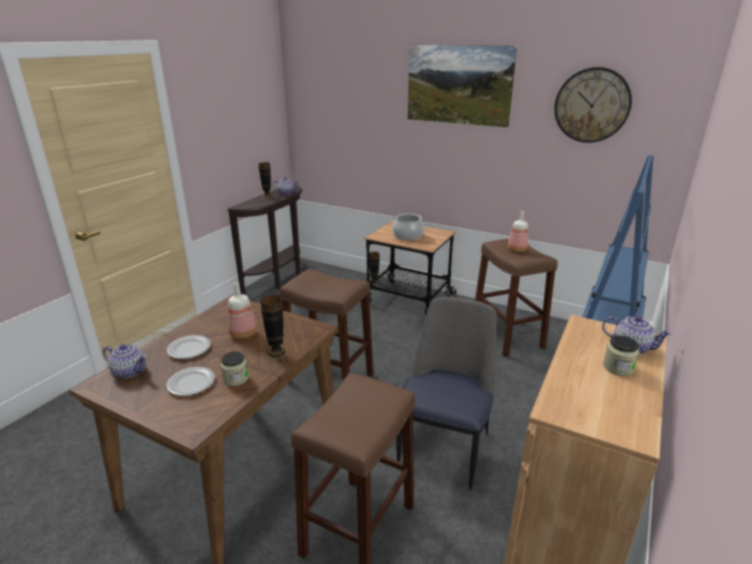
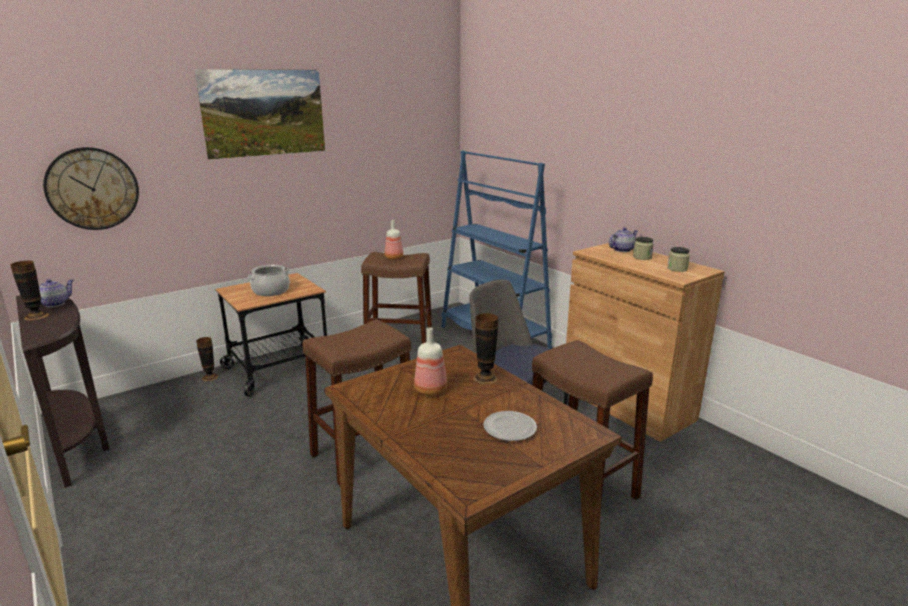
camera: 65 degrees left, 5 degrees down
(129, 371) = (454, 469): teapot -> none
(189, 349) = (436, 425): plate -> none
(235, 379) = (518, 403): jar -> jar (677, 269)
(592, 105) = (389, 120): wall clock -> wall clock (92, 189)

